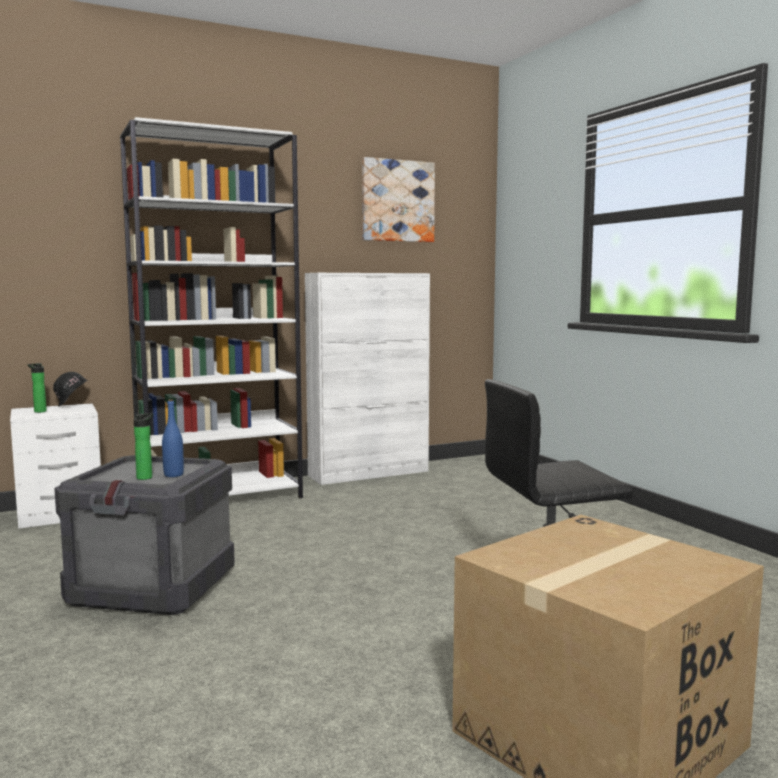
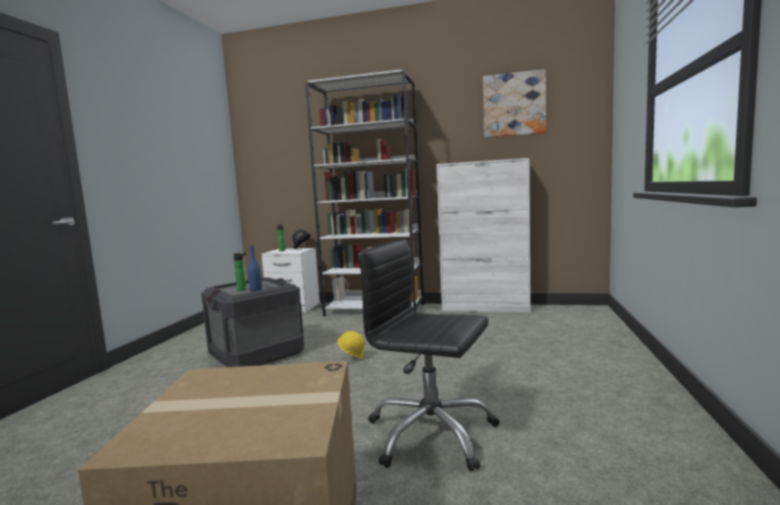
camera: 40 degrees right, 0 degrees up
(317, 559) = (352, 358): none -> yellow hard hat

